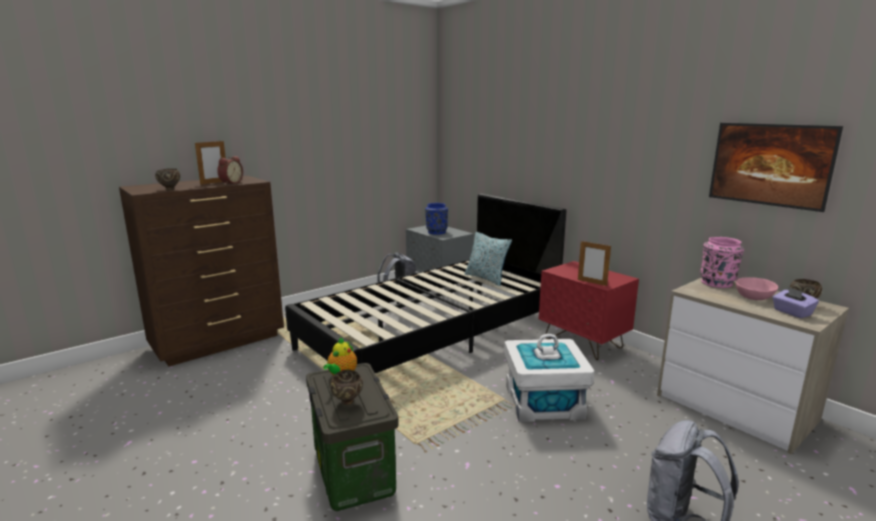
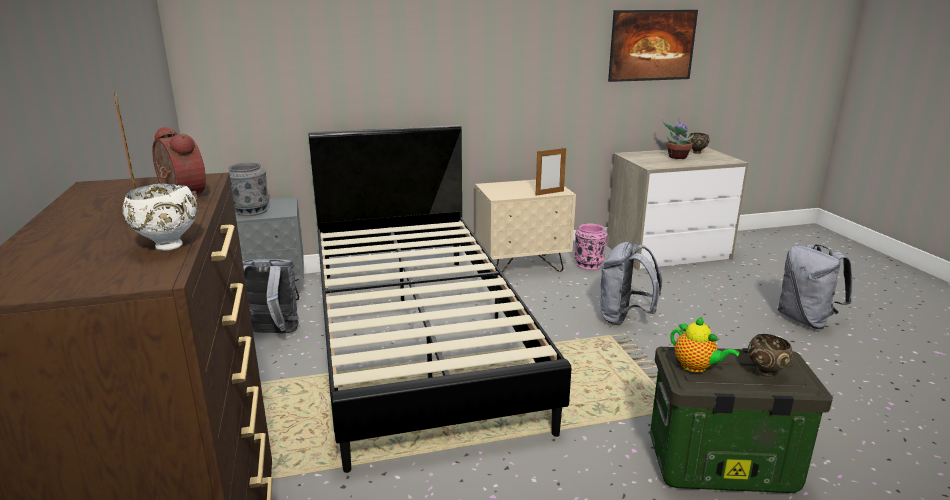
camera: 65 degrees left, 5 degrees up
(170, 189) = (166, 246): brown bowl -> white bowl
(436, 232) = (251, 211): blue vase -> grey vase
(486, 278) = (402, 241): pillow -> none
(543, 402) = (624, 318): white storage box -> grey backpack
(583, 343) = (522, 266): red nightstand -> beige nightstand
(717, 283) = (638, 156): pink vase -> pink vase (588, 264)
(753, 297) = (676, 157): pink bowl -> potted plant
(791, 312) = (711, 158): purple tissue box -> none

